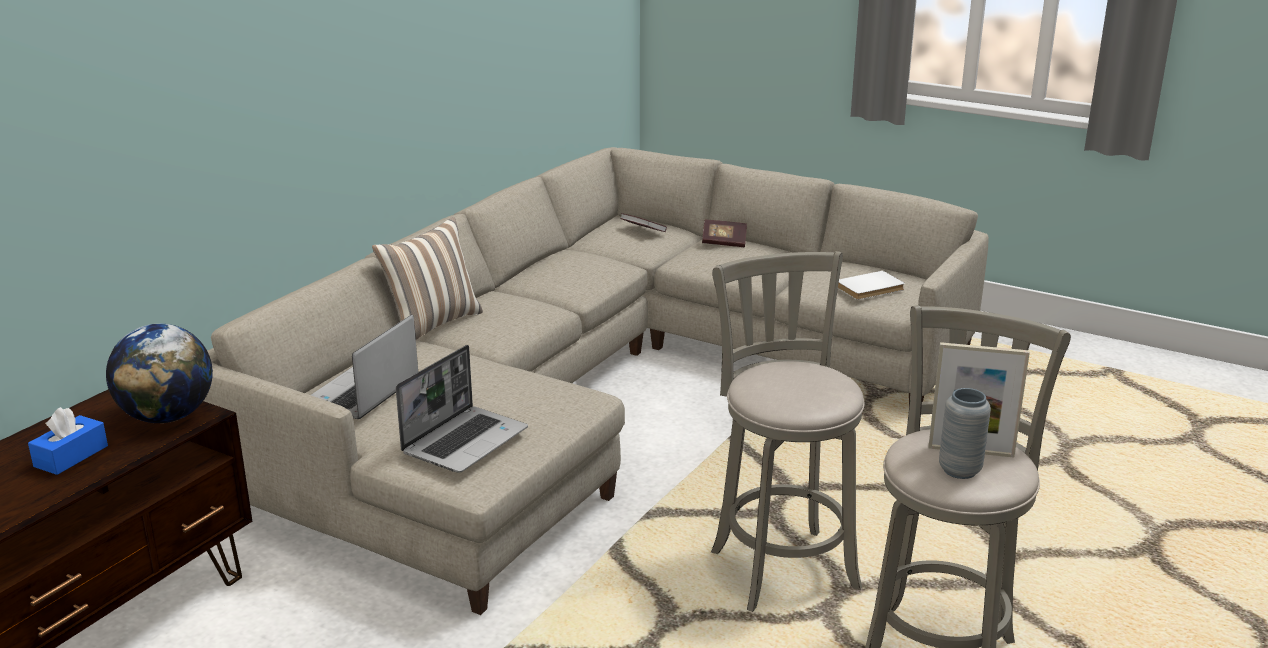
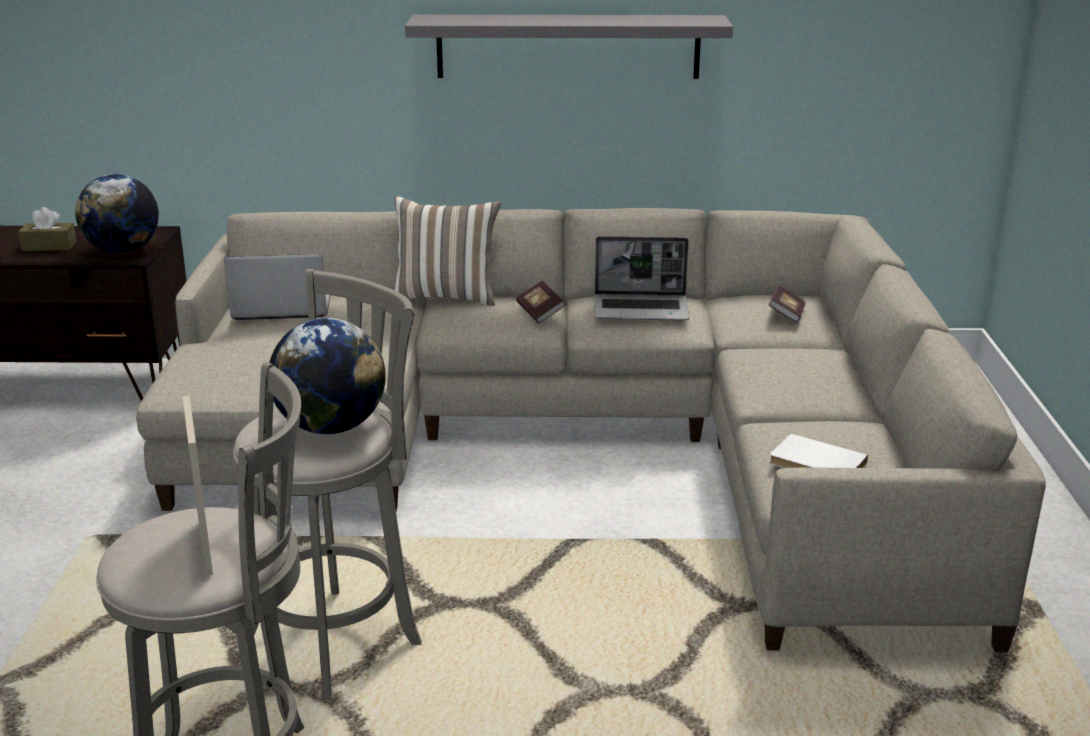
camera: 60 degrees right, 0 degrees up
(71, 456) = (49, 246): blue tissue box -> brown tissue box
(420, 62) = (568, 46): none -> grey shelf
(465, 441) = (231, 364): laptop -> laptop (642, 309)
(724, 242) = (819, 356): book -> book (540, 313)
(804, 377) = (331, 427): none -> globe
(959, 470) = (153, 547): grey vase -> none

